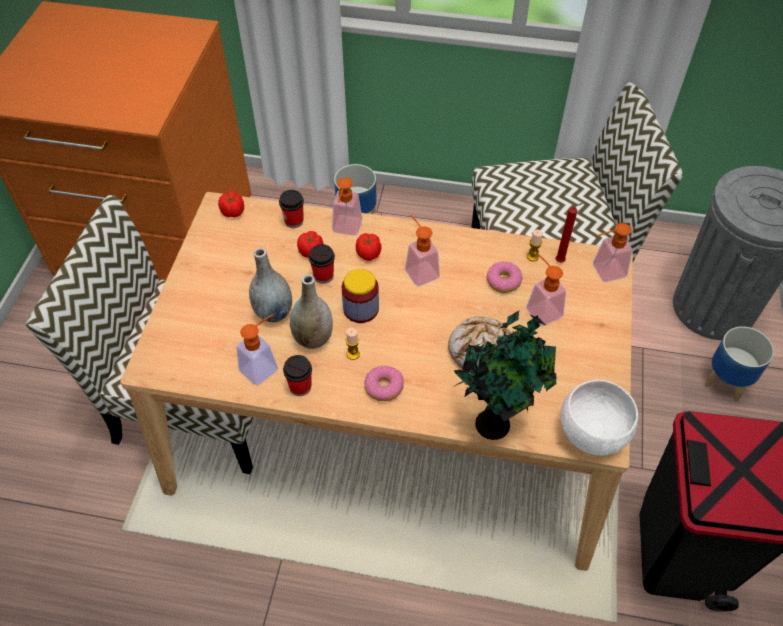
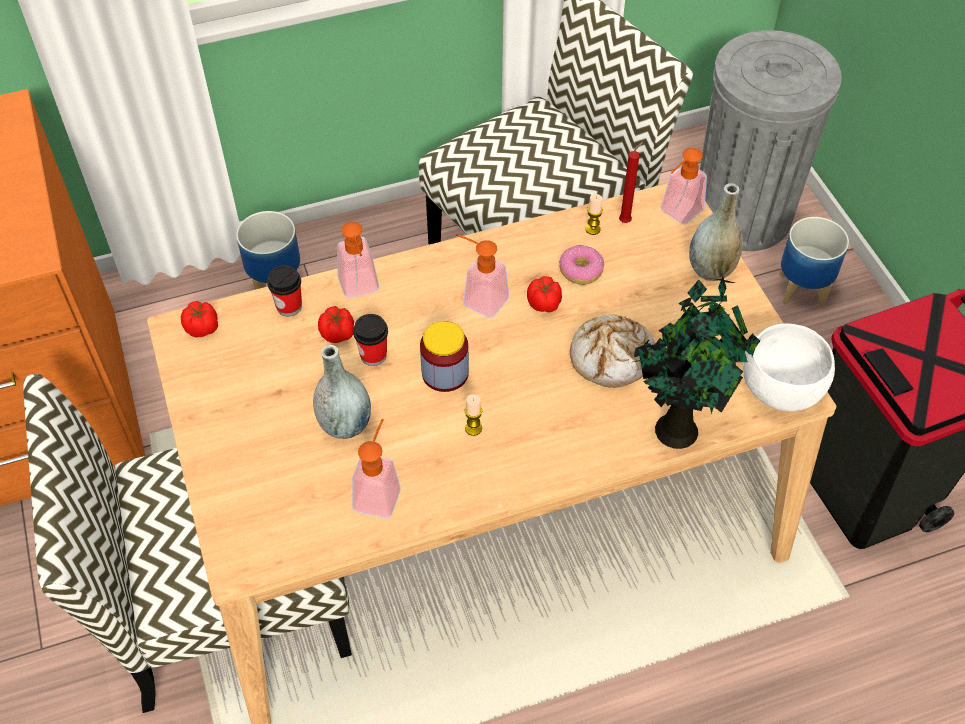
camera: 30 degrees left, 0 degrees up
(300, 387) = (440, 494): cup -> none
(313, 338) = (414, 432): grey vase -> grey vase (710, 270)
(368, 254) = (408, 306): tomato -> tomato (544, 304)
(384, 387) = (534, 448): donut -> none
(540, 308) = (640, 282): soap dispenser -> none

